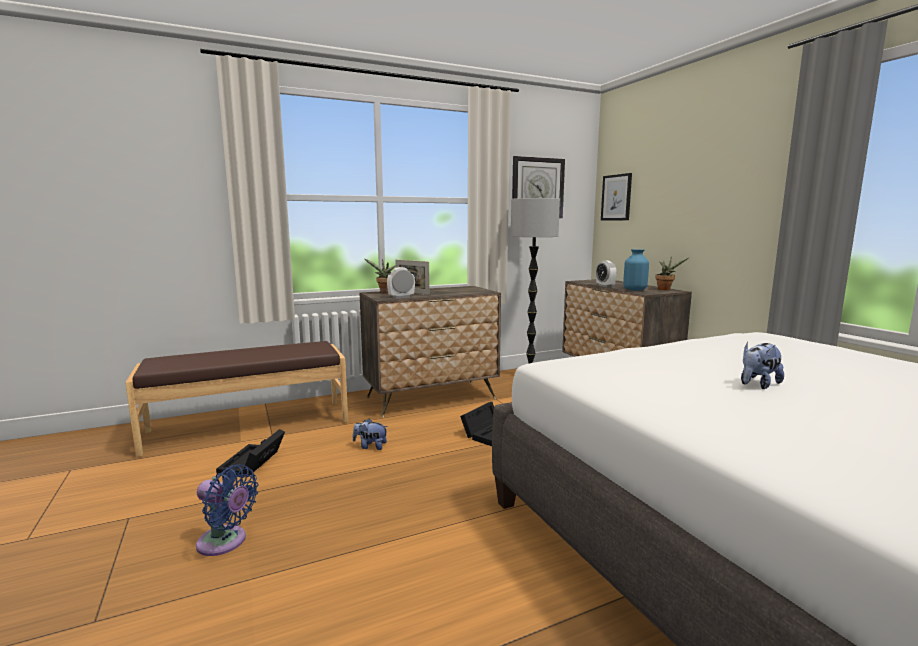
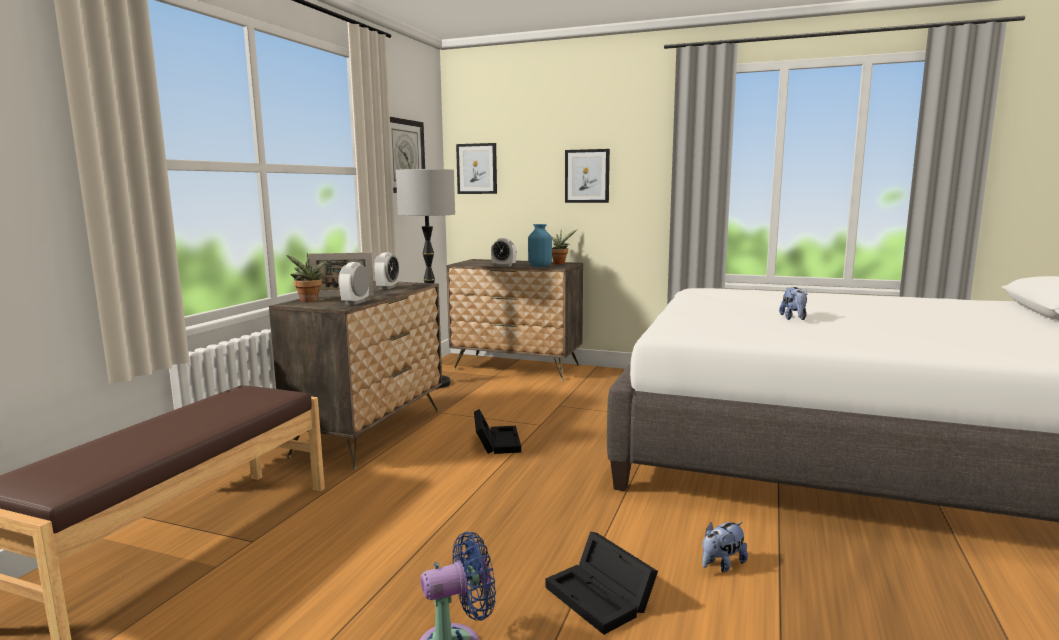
camera: 45 degrees left, 0 degrees up
(252, 464) = (301, 576): black storage box -> black storage box (602, 598)
(370, 446) = (408, 499): plush toy -> plush toy (722, 564)
(457, 291) = (387, 288): none -> alarm clock
(704, 202) = (587, 176): none -> picture

